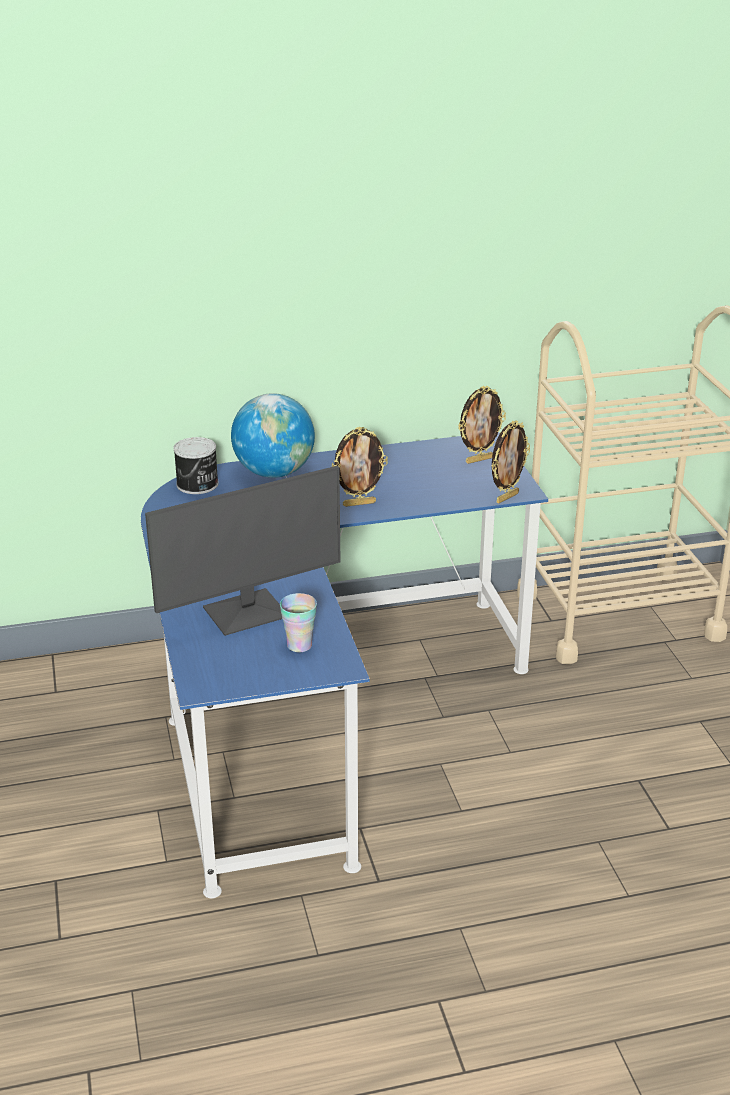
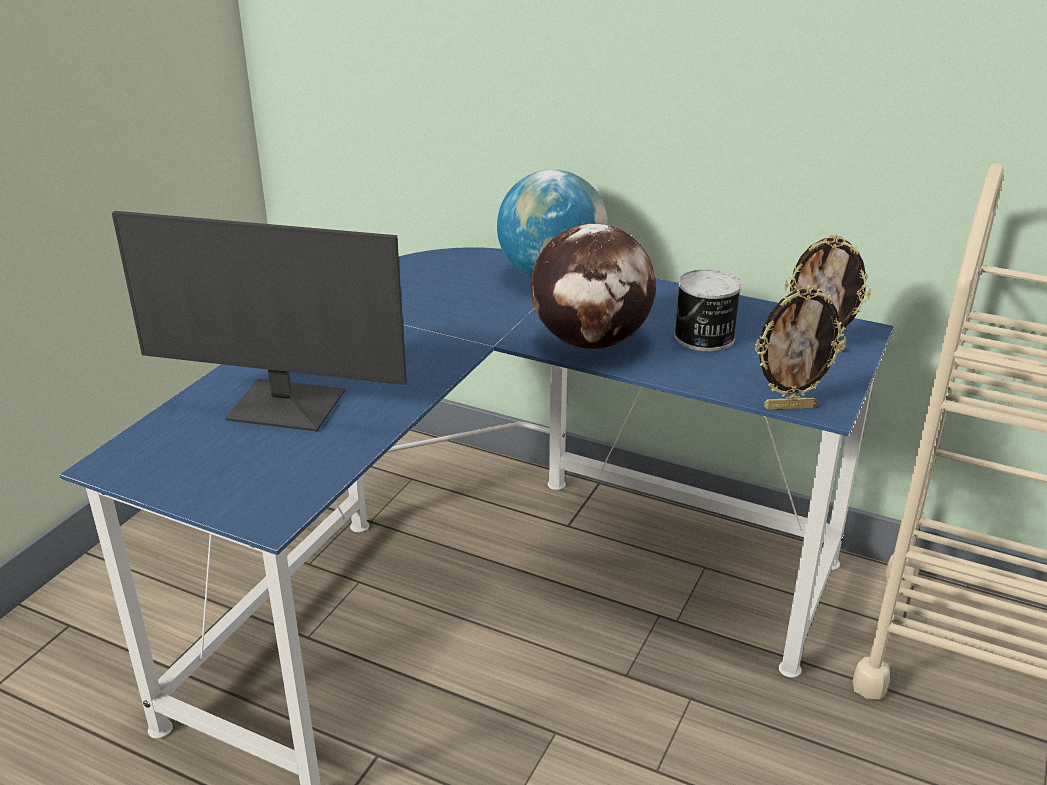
camera: 40 degrees right, 0 degrees up
(198, 484) = (458, 261): can -> can (704, 337)
(299, 645) = (273, 469): cup -> none
(359, 503) = (591, 342): picture frame -> globe

